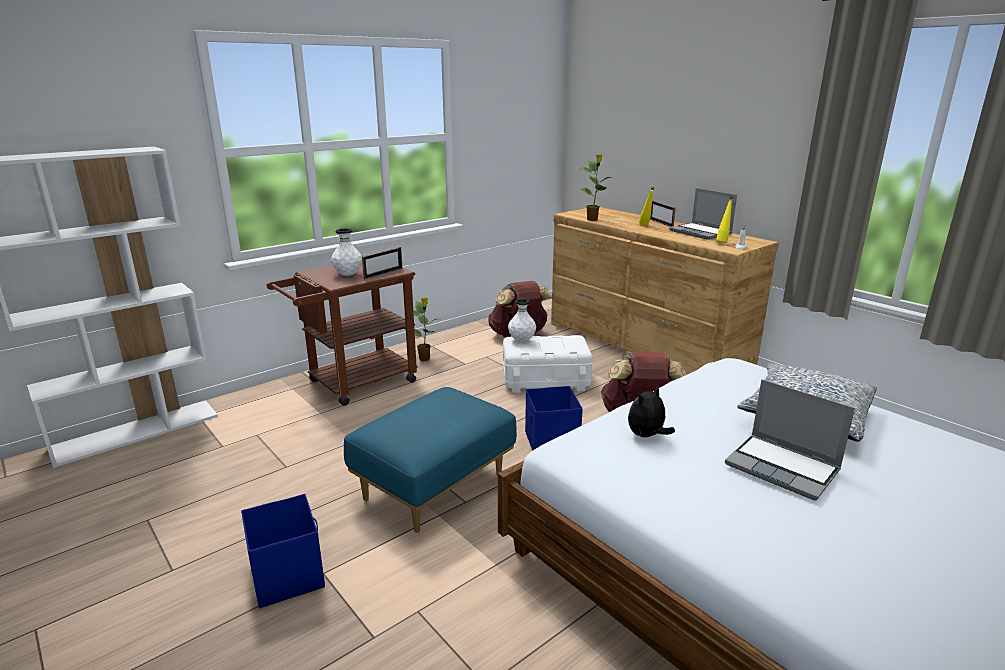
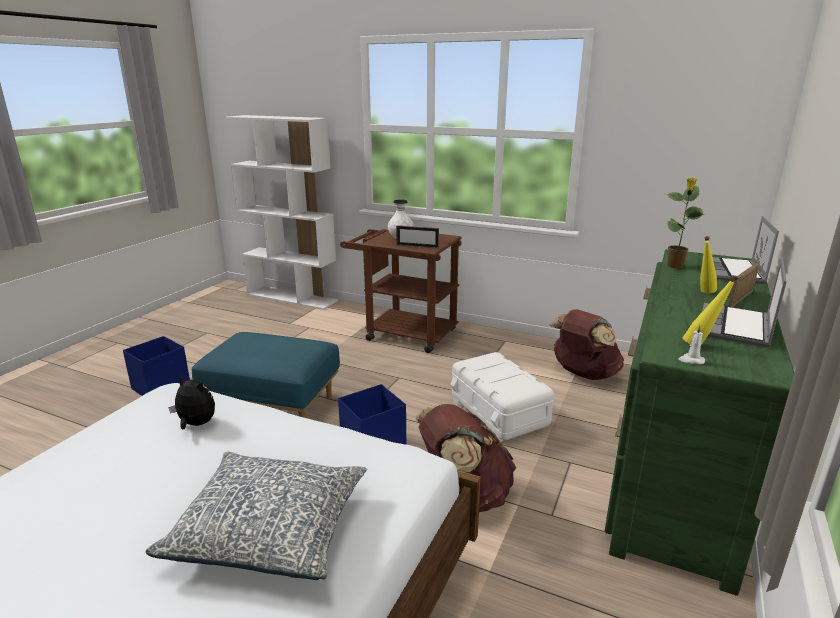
camera: 65 degrees right, 0 degrees up
(425, 359) = (476, 345): potted plant -> none
(522, 340) = (494, 360): white vase -> none
(644, 346) = (675, 463): brown dresser -> green dresser
(783, 468) = (131, 515): laptop -> laptop (734, 272)

